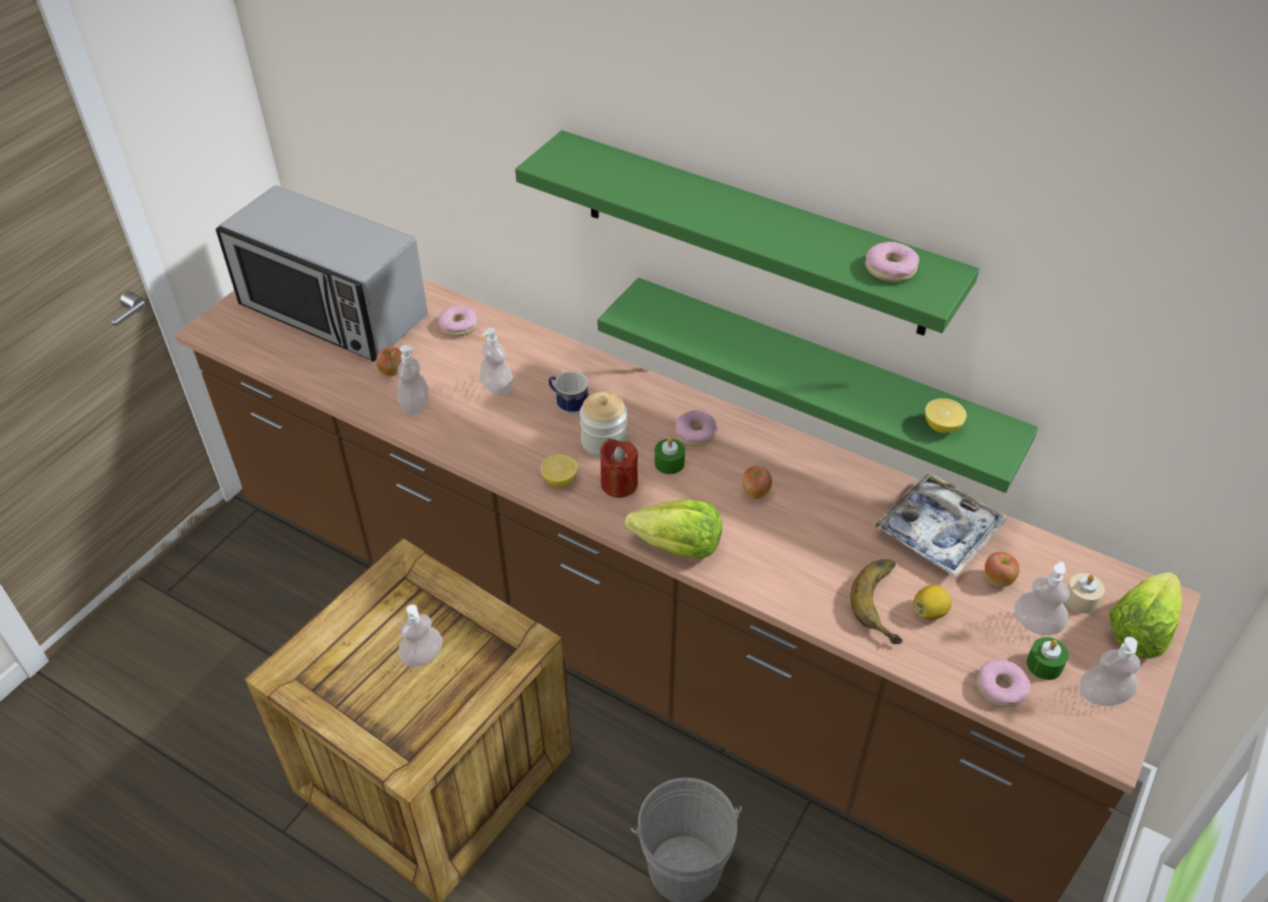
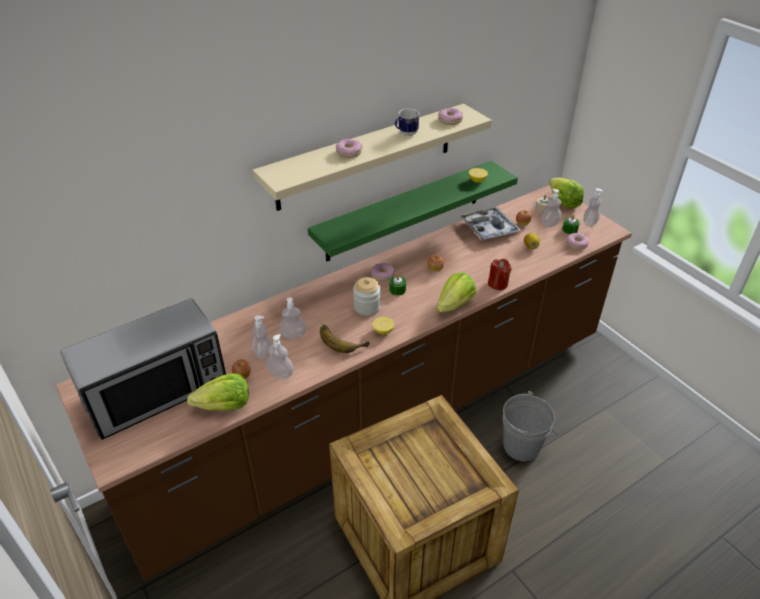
camera: 65 degrees left, 5 degrees down
(333, 378) = (224, 406): none -> lettuce
(422, 656) = (419, 460): soap dispenser -> soap dispenser (263, 353)
(458, 326) = (225, 336): donut -> donut (349, 152)
(568, 406) = (330, 312): mug -> mug (405, 134)
(619, 484) = (400, 311): red candle -> red candle (498, 283)
(752, 233) = (366, 156): green shelf -> beige shelf
(887, 603) = (520, 255): banana -> banana (343, 339)

